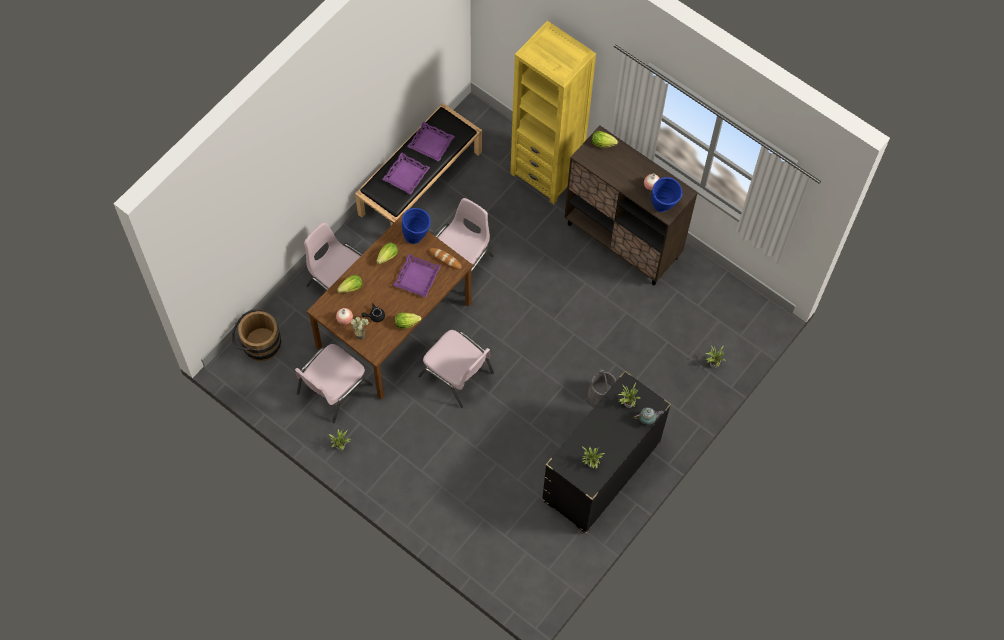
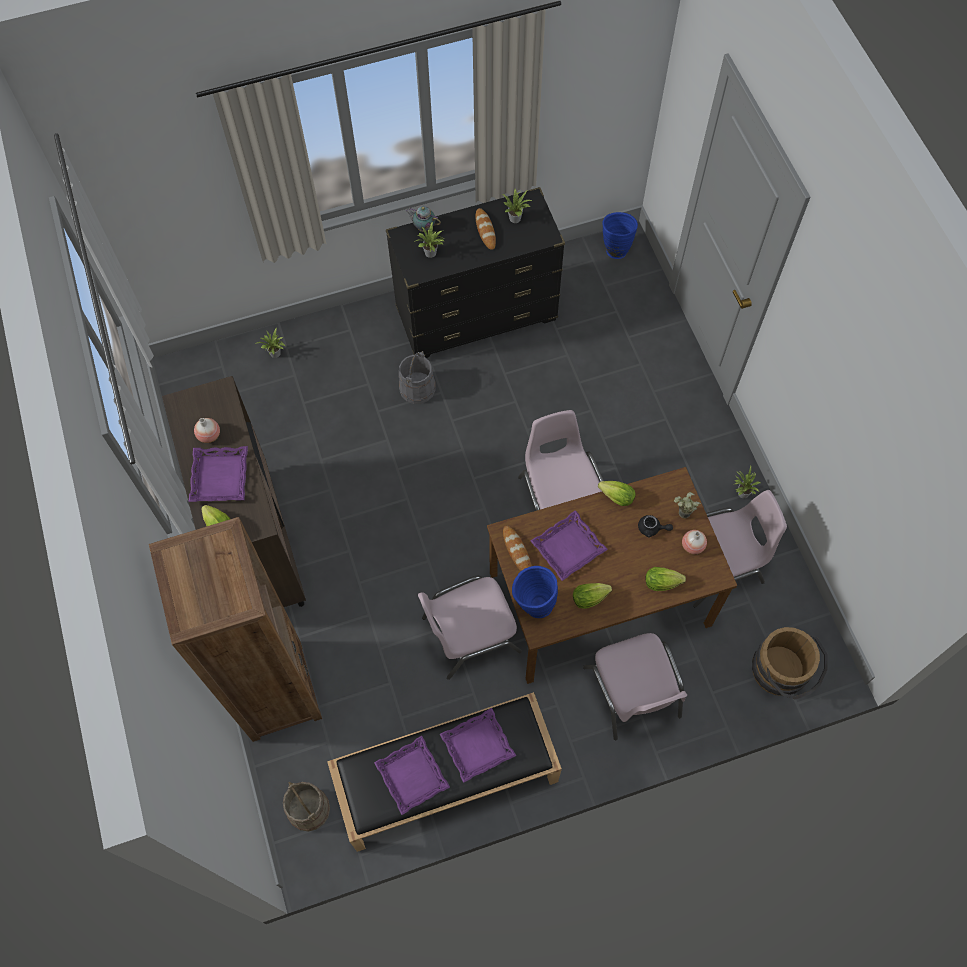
camera: 145 degrees left, 0 degrees up
(484, 129) = (308, 809): none -> beige bucket
(546, 173) = (276, 690): yellow bookcase -> brown bookcase
(605, 442) = (485, 230): none -> bread
(625, 168) = (220, 477): none -> purple tray
(664, 207) = (218, 399): blue vase -> blue vase (615, 248)

